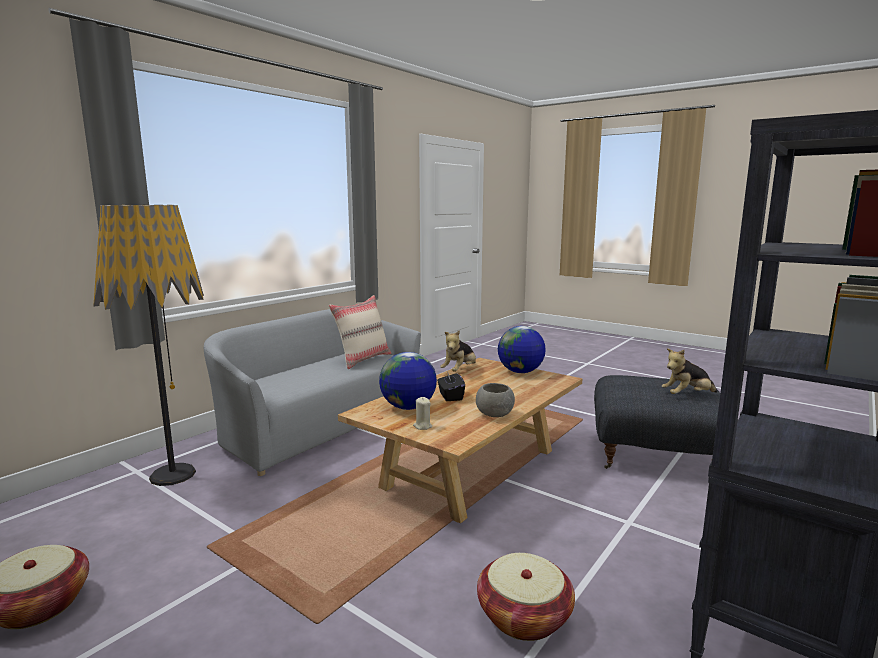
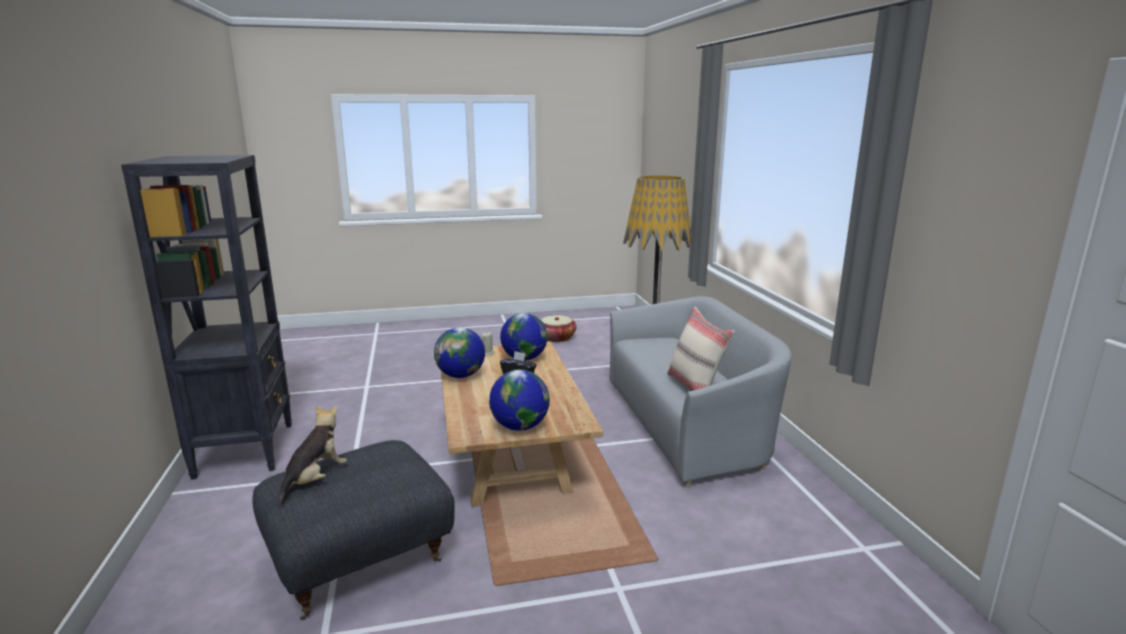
camera: 130 degrees right, 5 degrees up
(459, 371) = (572, 402): plush toy -> none
(494, 414) = (461, 376): grey bowl -> globe
(524, 616) = (378, 406): basket -> none

